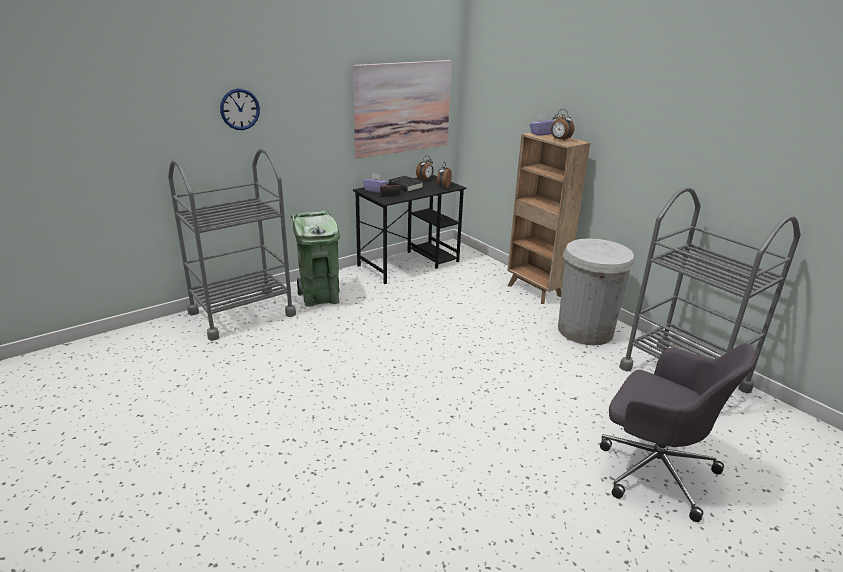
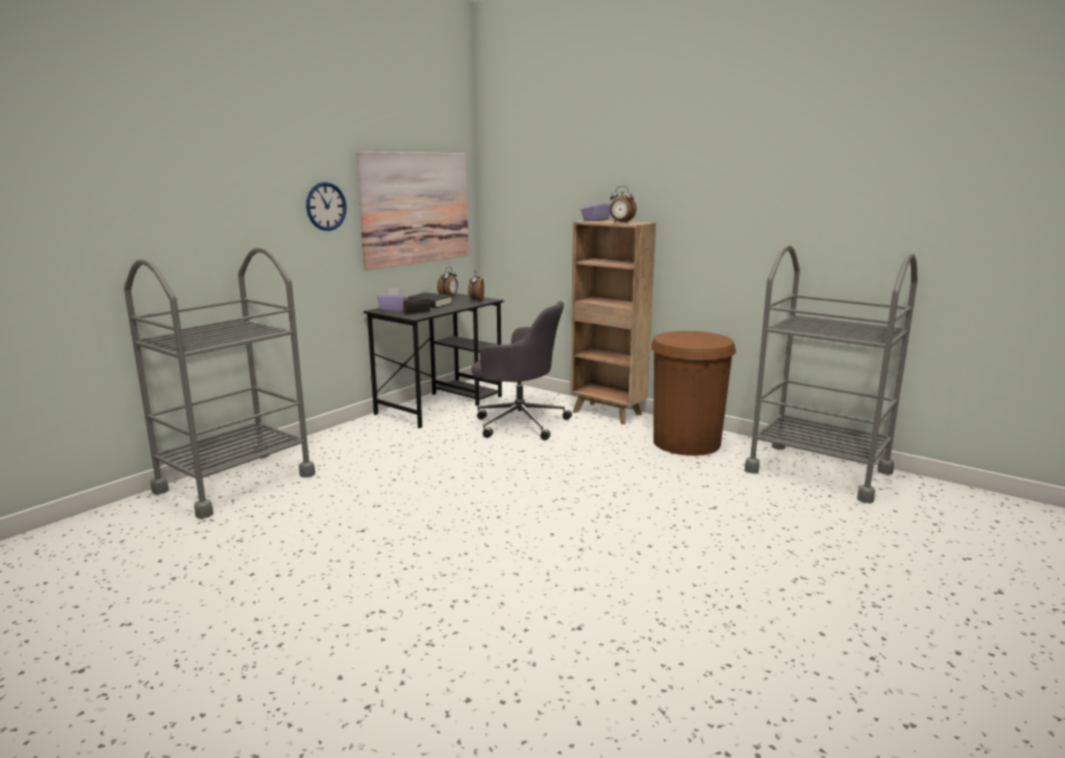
camera: 15 degrees left, 10 degrees down
(240, 109) = (218, 201): wall clock -> wall clock (326, 206)
(320, 297) = (340, 452): green trash can -> none
(585, 330) = (686, 442): white trash can -> brown trash can
(653, 468) = (841, 560): grey office chair -> grey office chair (519, 423)

